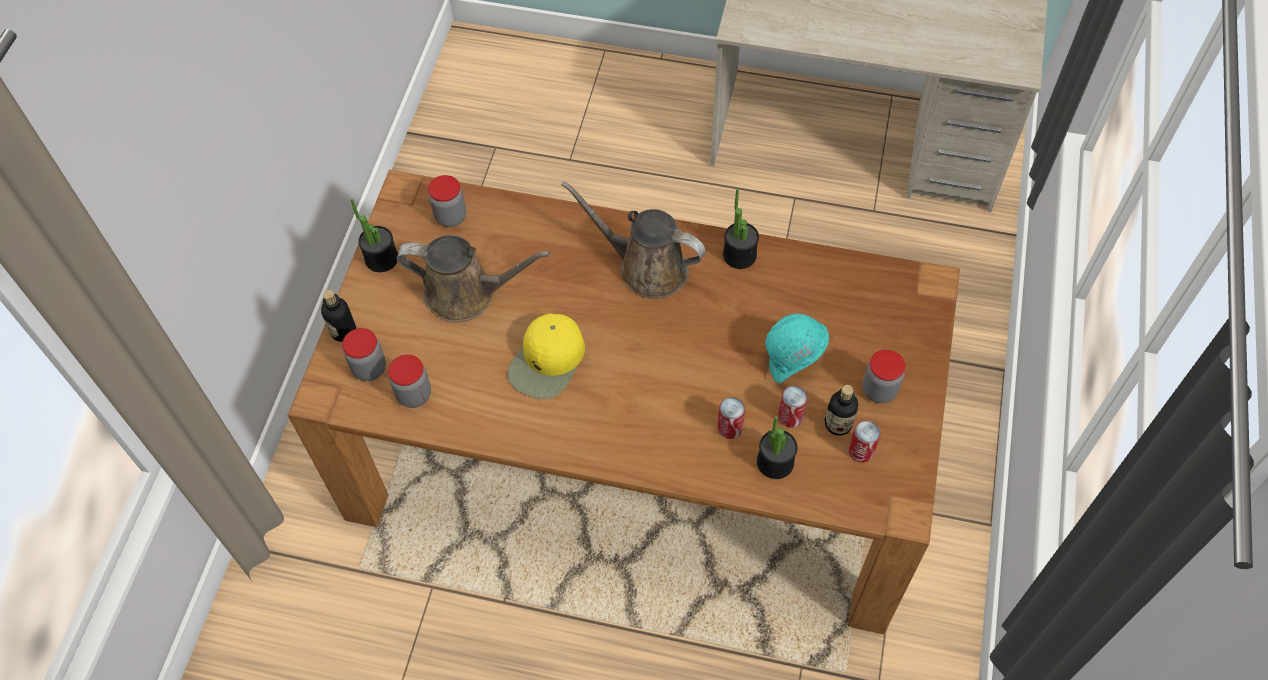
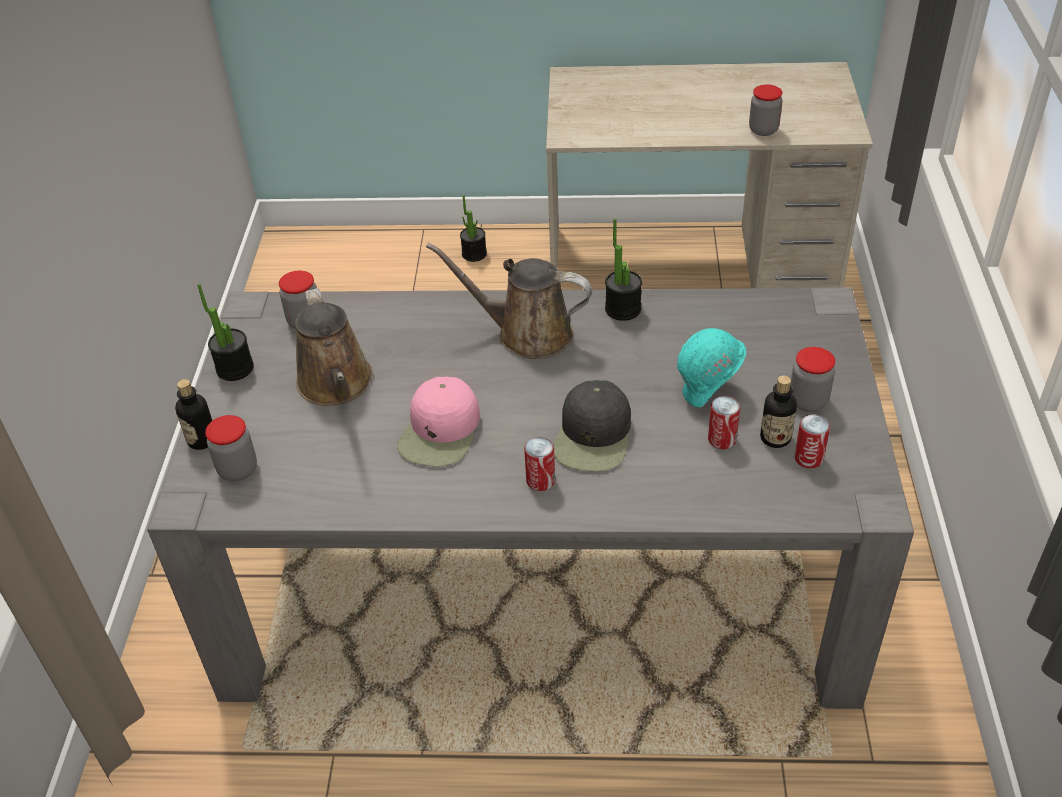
camera: 10 degrees left, 15 degrees down
(414, 395) = (294, 486): jar -> jar (763, 130)
(467, 294) = (336, 385): brown watering can -> brown watering can turned 75 degrees clockwise
(548, 362) = (440, 432): yellow cap -> pink cap
(637, 453) = (540, 576): brown dining table -> grey dining table
(679, 392) = (594, 436): none -> black cap
(730, 428) = (659, 460): can -> can (540, 480)
(775, 462) = (719, 484): potted plant -> potted plant (474, 254)

